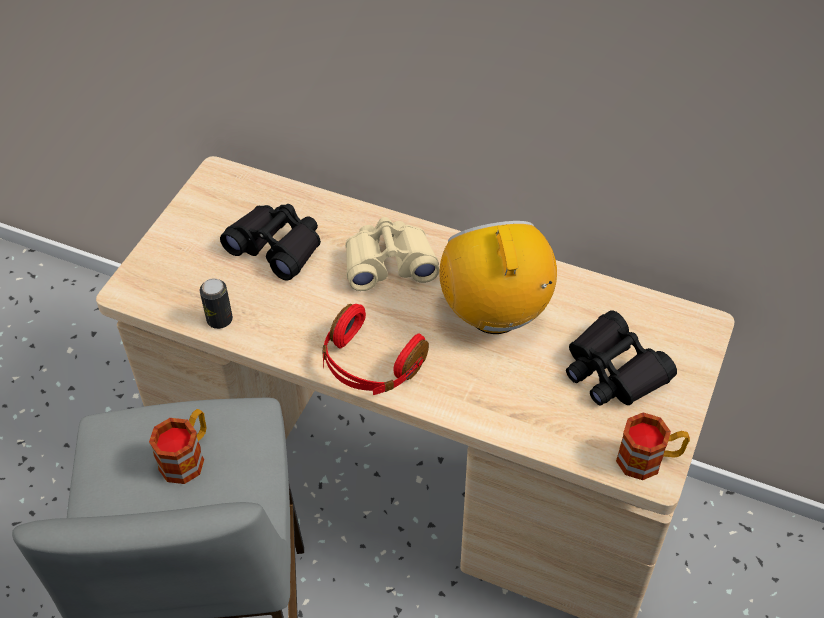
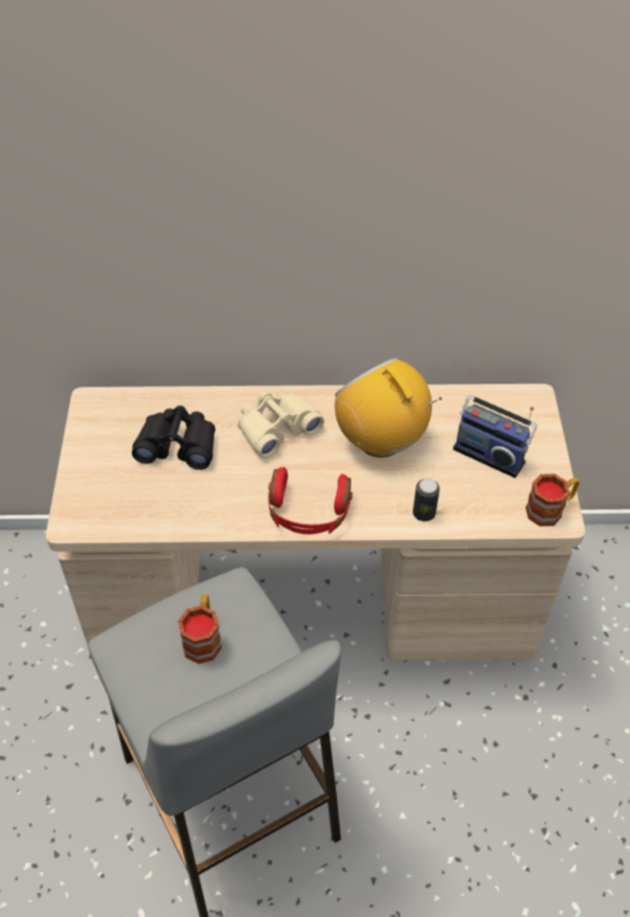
camera: 25 degrees left, 0 degrees up
(219, 320) = (165, 519): can -> can (424, 513)
(613, 371) = (490, 453): black binoculars -> radio

